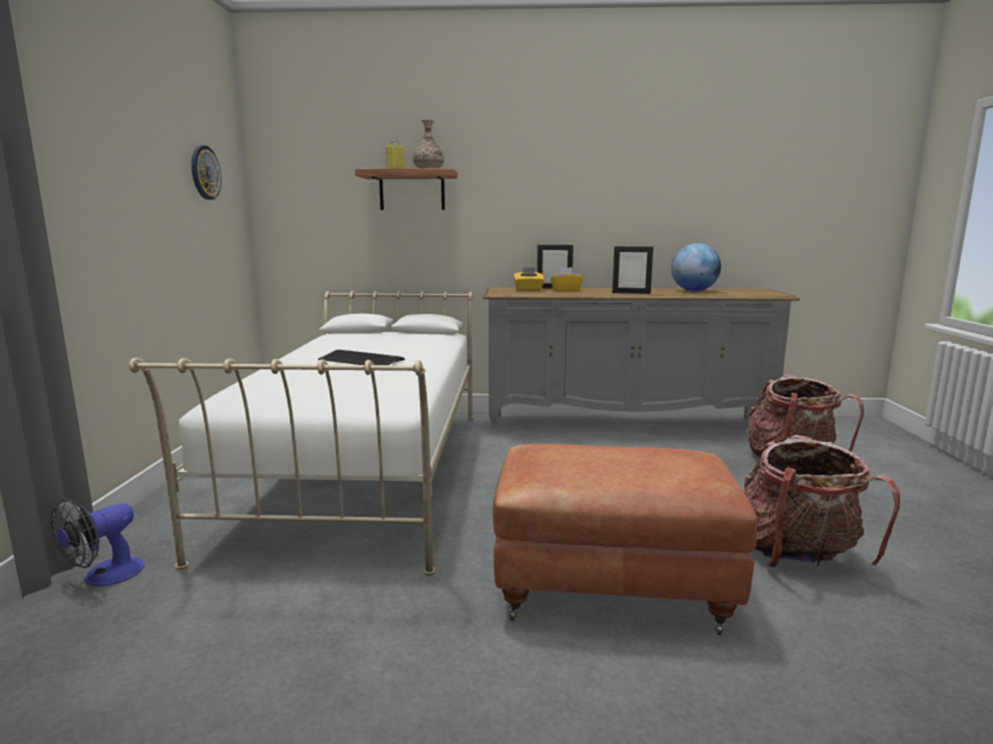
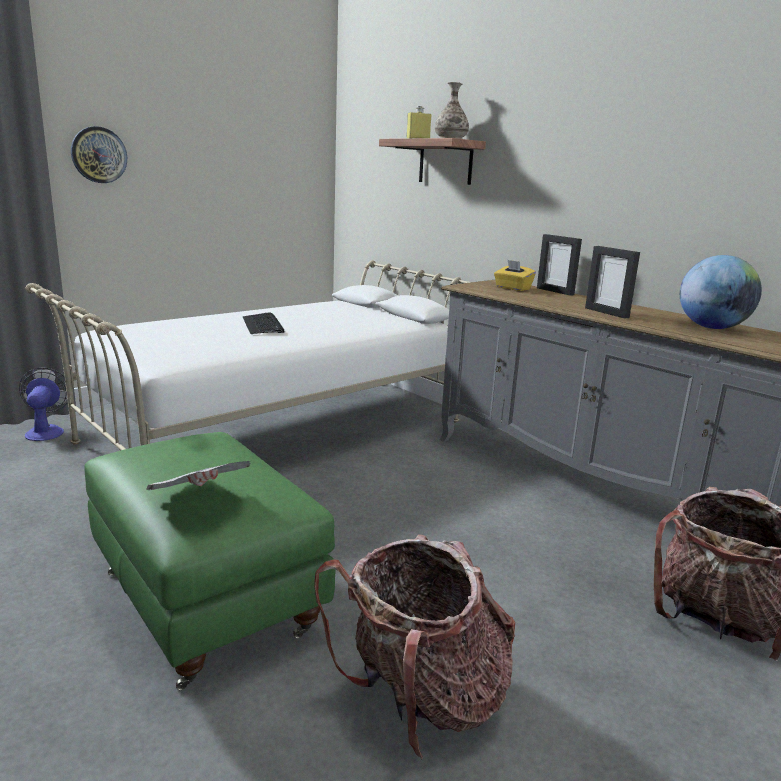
camera: 45 degrees right, 5 degrees up
(104, 576) = (46, 431): fan -> fan turned 90 degrees clockwise
(205, 172) = (268, 143): wall clock -> wall clock (99, 155)
(565, 290) = (547, 296): yellow tissue box -> none
(612, 589) = (208, 602): brown ottoman -> green ottoman
(680, 472) = (199, 502): none -> newspaper

